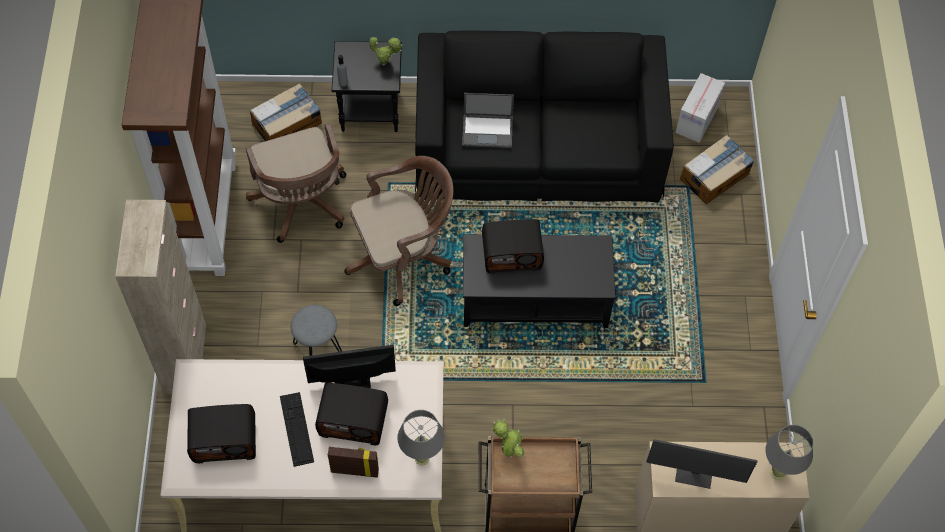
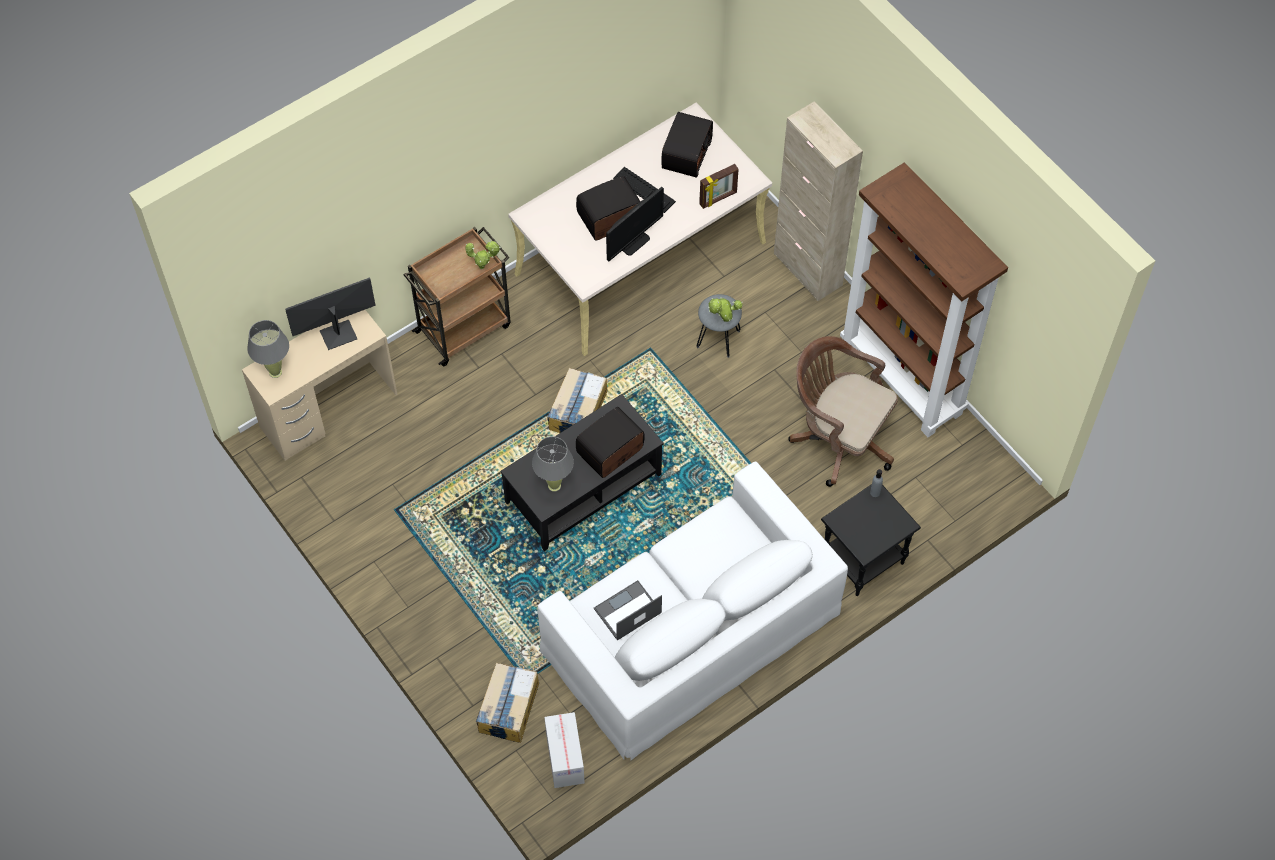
camera: 145 degrees right, 0 degrees up
(225, 440) = (685, 154): radio -> radio turned 150 degrees clockwise
(287, 123) = (920, 500): cardboard box -> cardboard box (577, 411)
(355, 470) = (580, 190): picture frame -> picture frame (718, 199)
(385, 63) = (856, 535): potted plant -> potted plant (723, 320)
(403, 257) = (717, 451): brown office chair -> none
(422, 458) = (541, 225): grey table lamp -> grey table lamp (554, 485)
(488, 130) = (719, 544): laptop -> laptop (627, 611)
(538, 143) = (691, 630): black sofa -> white sofa

